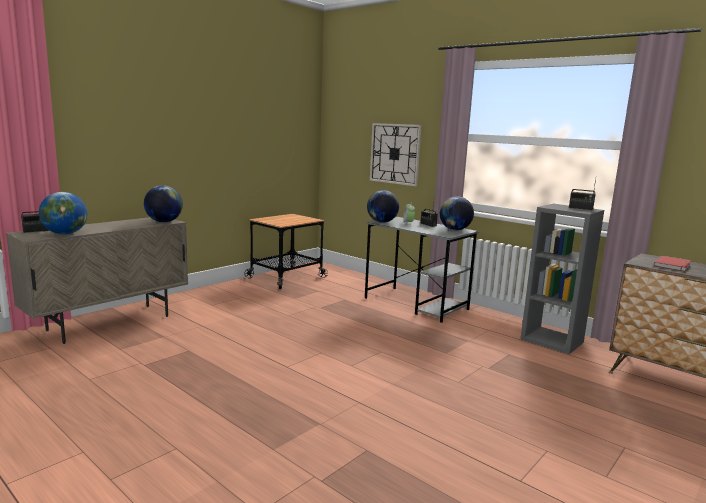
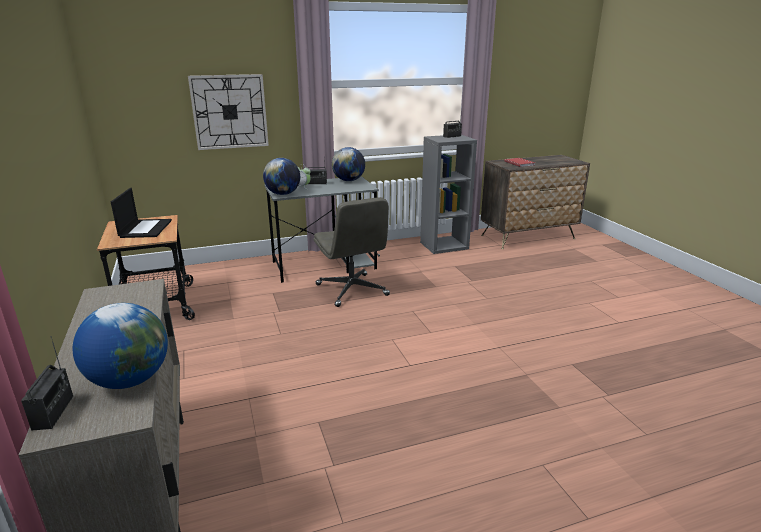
camera: 60 degrees left, 10 degrees up
(164, 222) = (140, 292): globe -> none
(291, 219) = (145, 228): none -> laptop
(386, 322) = (352, 290): none -> grey office chair

